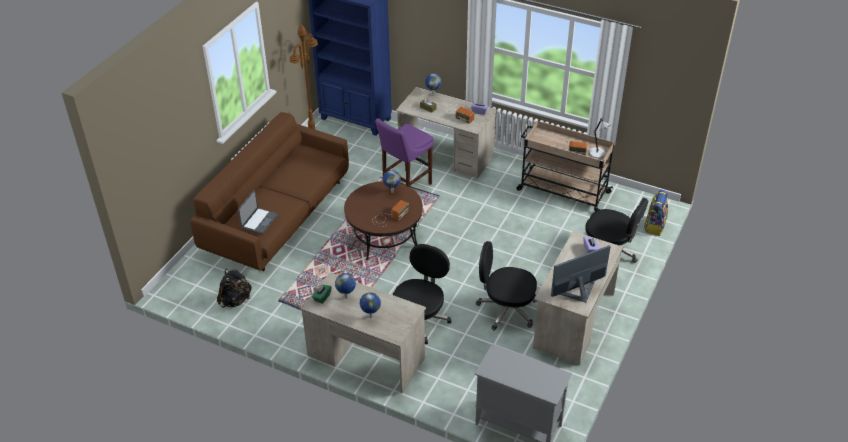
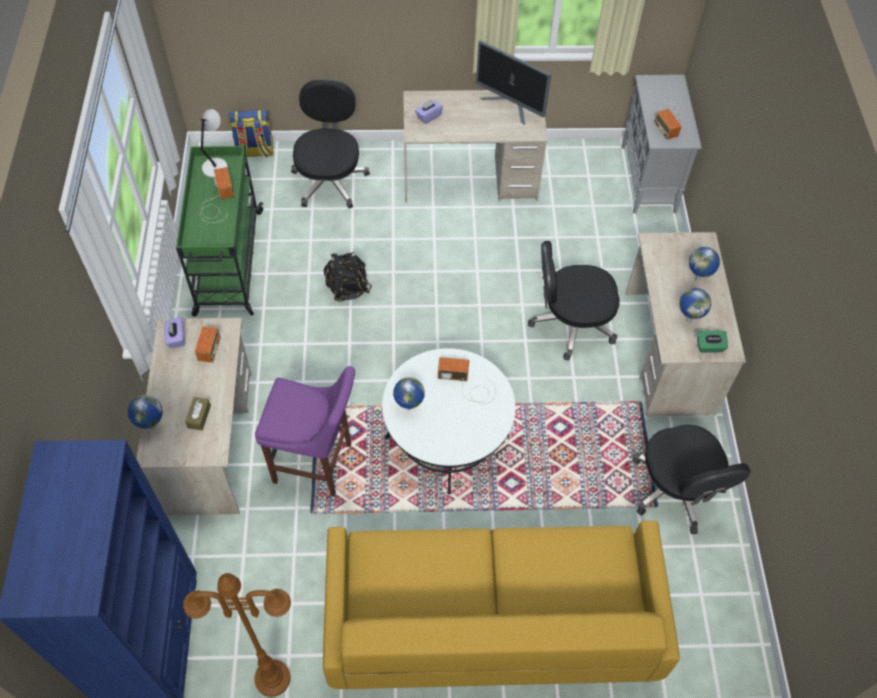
camera: 120 degrees left, 15 degrees up
(235, 300) = (696, 565): black backpack -> black backpack (347, 288)
(259, 221) = (590, 564): laptop -> none
(278, 216) = (490, 619): brown sofa -> yellow sofa
(384, 236) = (446, 437): brown coffee table -> white coffee table
(506, 309) = (494, 245): black office chair -> black office chair (676, 490)
(514, 368) = (667, 118): none -> radio
(562, 191) = (228, 263): beige cart -> green cart

